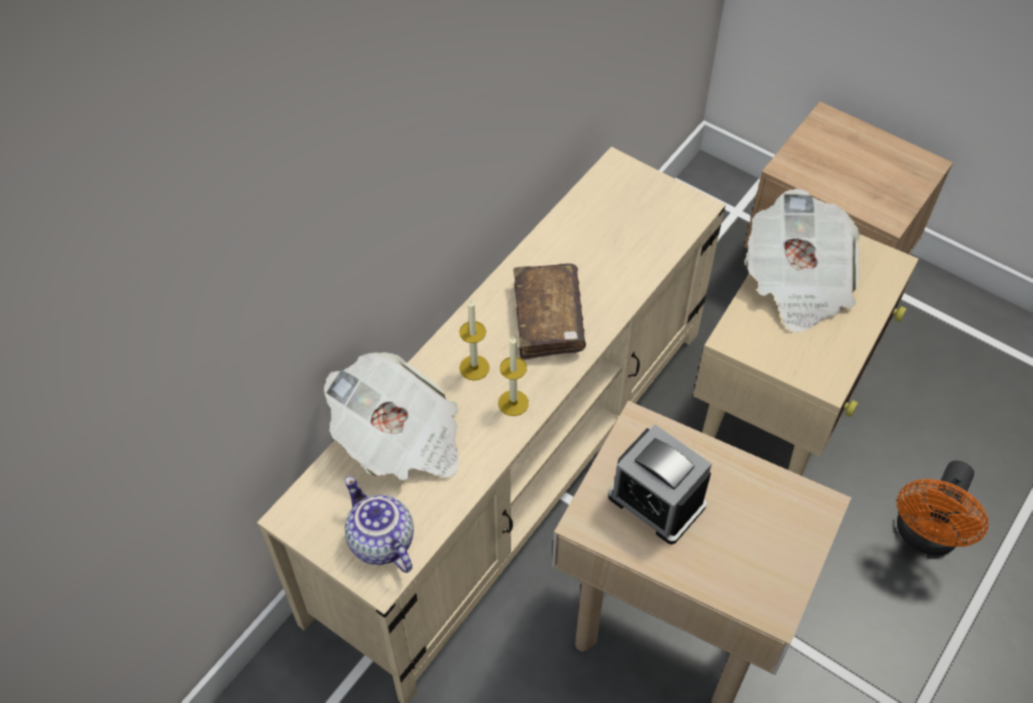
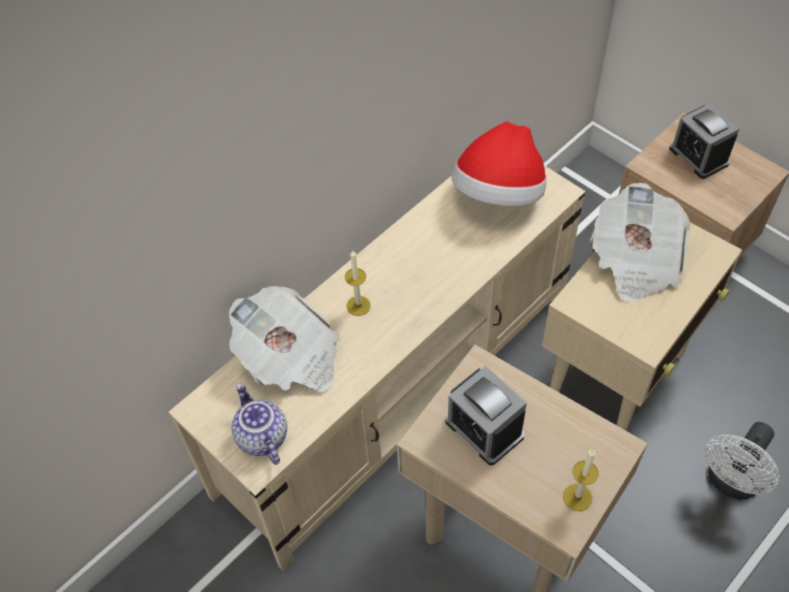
camera: 10 degrees right, 0 degrees up
(513, 403) = (385, 337): candle -> candle (577, 497)
(548, 319) = (424, 272): brown book -> none
(623, 216) = (499, 194): none -> hat
(845, 152) = (698, 156): none -> alarm clock
(924, 536) = (730, 482): orange fan -> white fan

